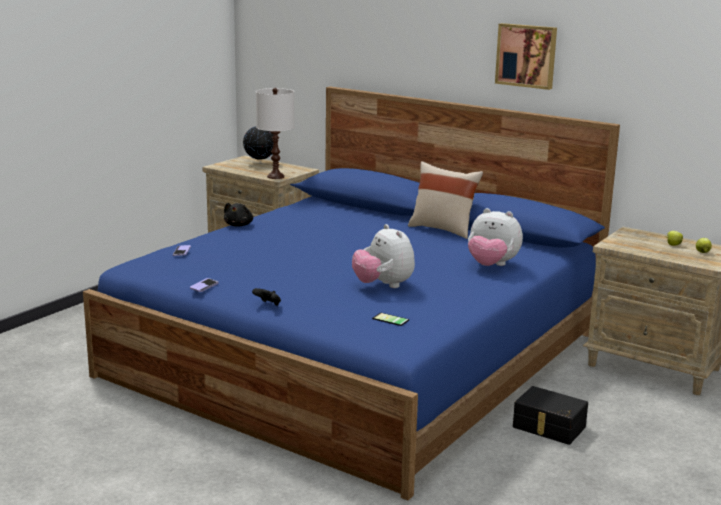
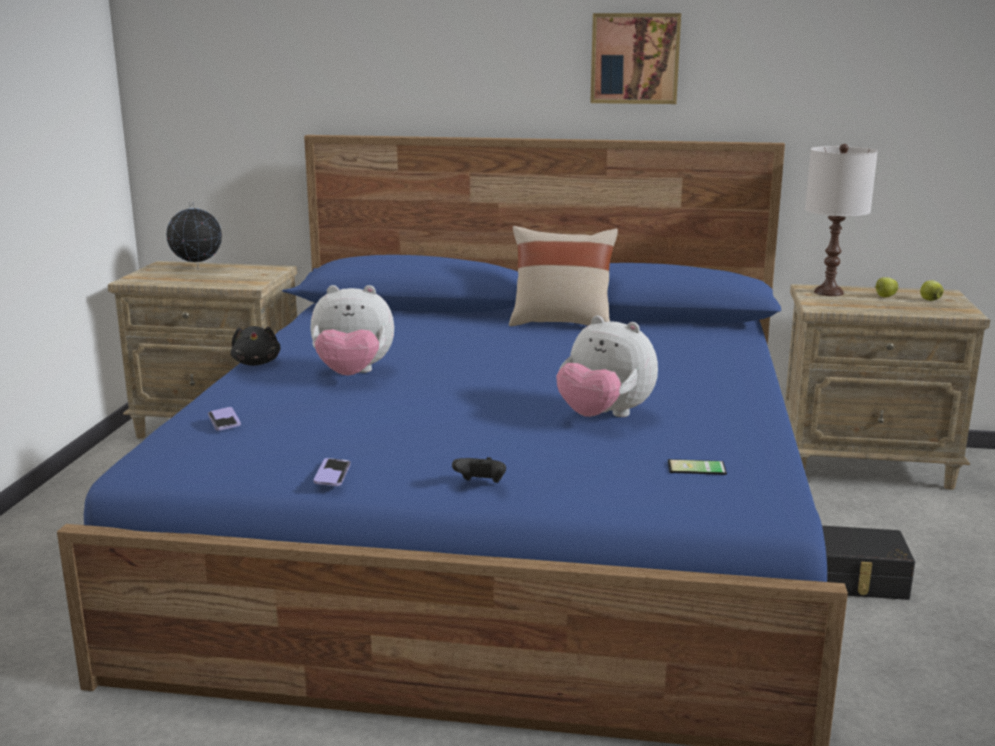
camera: 25 degrees left, 0 degrees up
(275, 176) = (246, 283): white table lamp -> white table lamp (828, 292)
(491, 265) = (698, 360): plush toy -> plush toy (352, 374)

